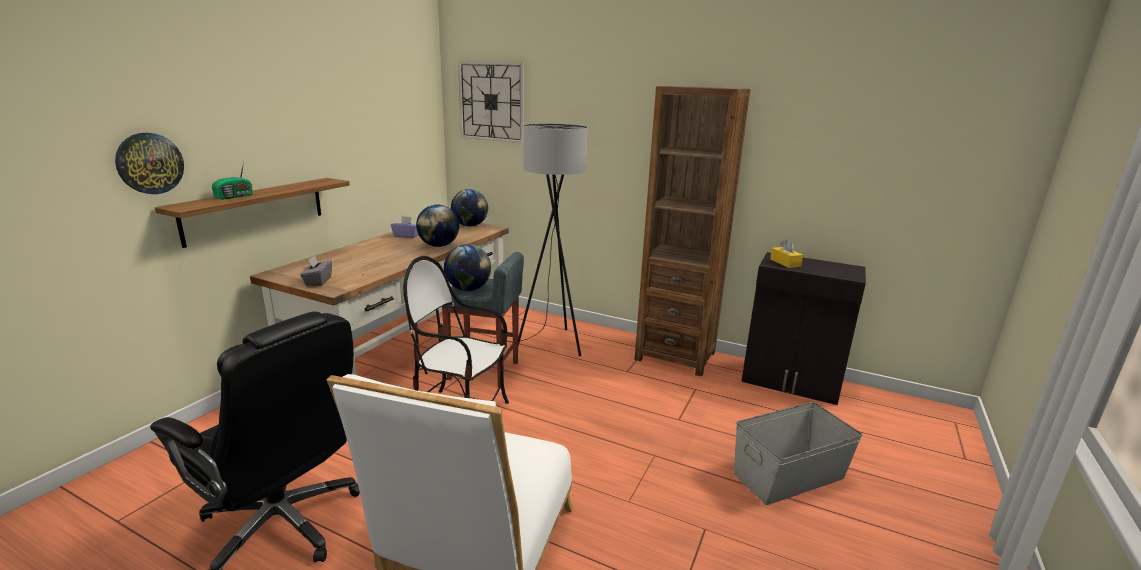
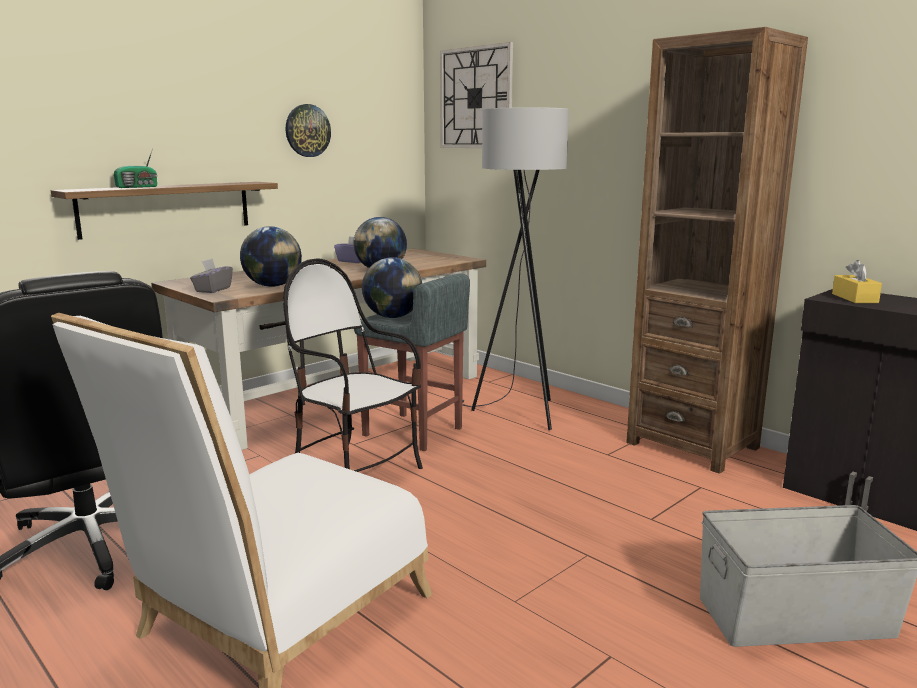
camera: 20 degrees right, 5 degrees down
(149, 163) = (49, 142): wall clock -> wall clock (307, 130)
(470, 225) = (438, 256): globe -> globe (273, 286)

